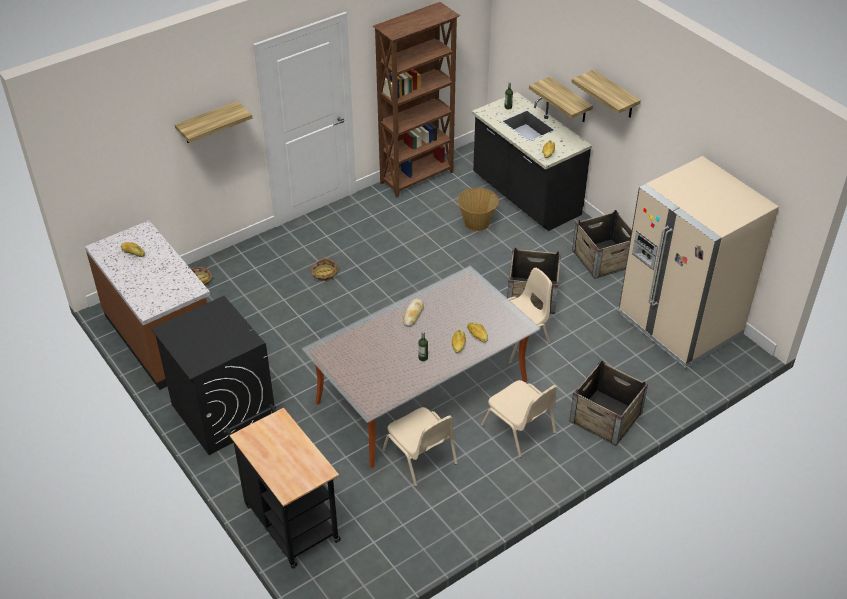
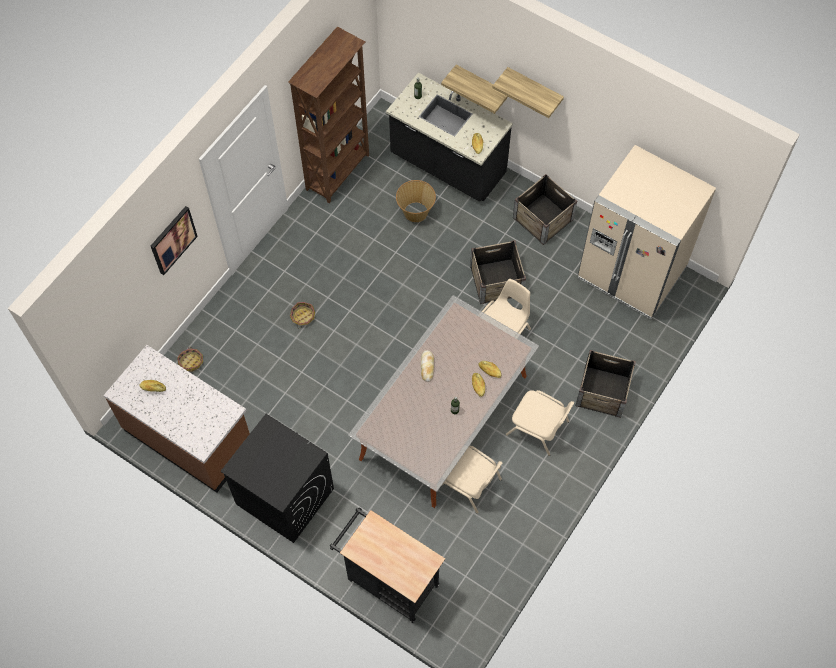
camera: 20 degrees left, 20 degrees up
(208, 123) = (173, 240): shelf -> picture

